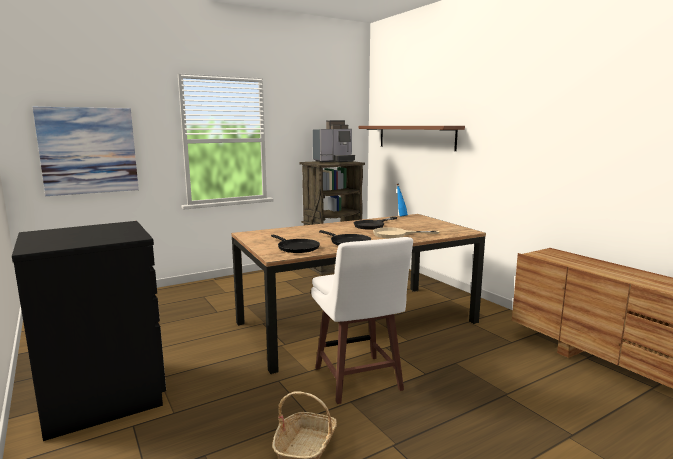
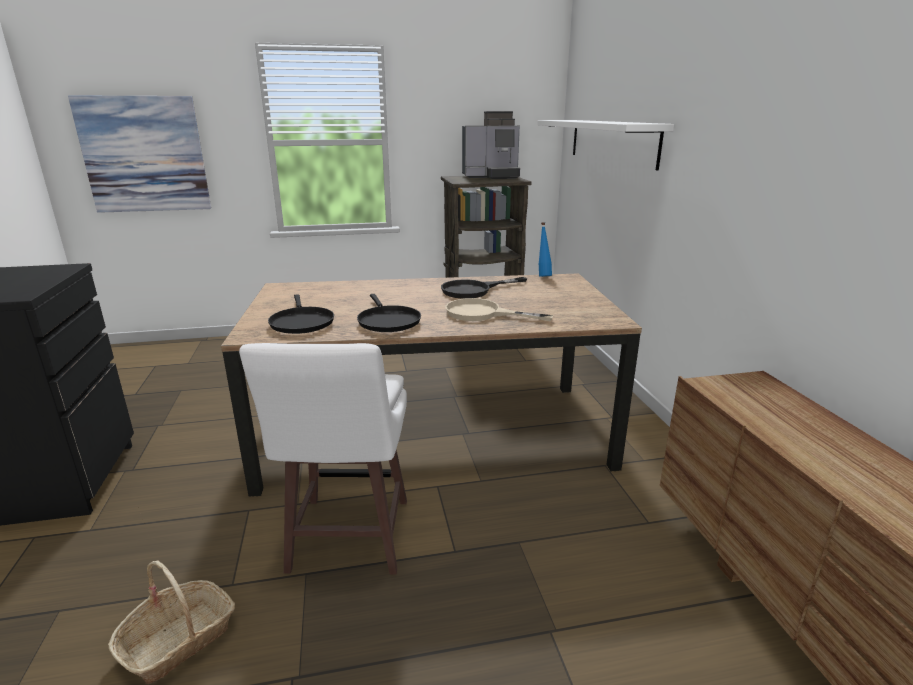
camera: 20 degrees right, 10 degrees up
(415, 137) = (611, 141): brown shelf -> white shelf

